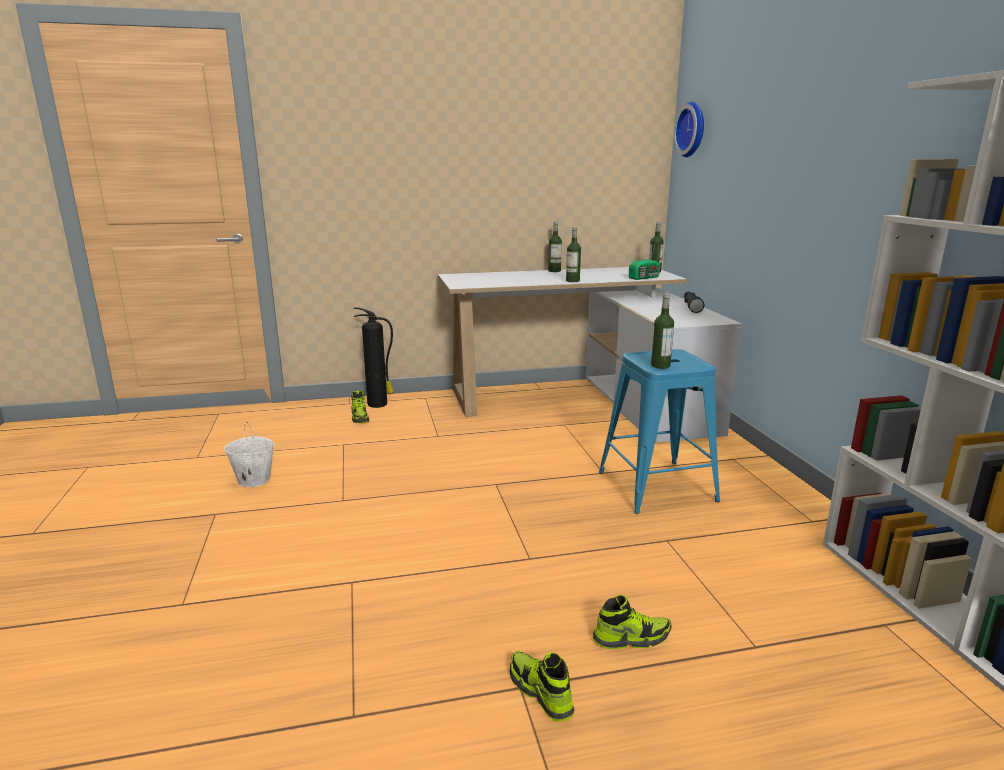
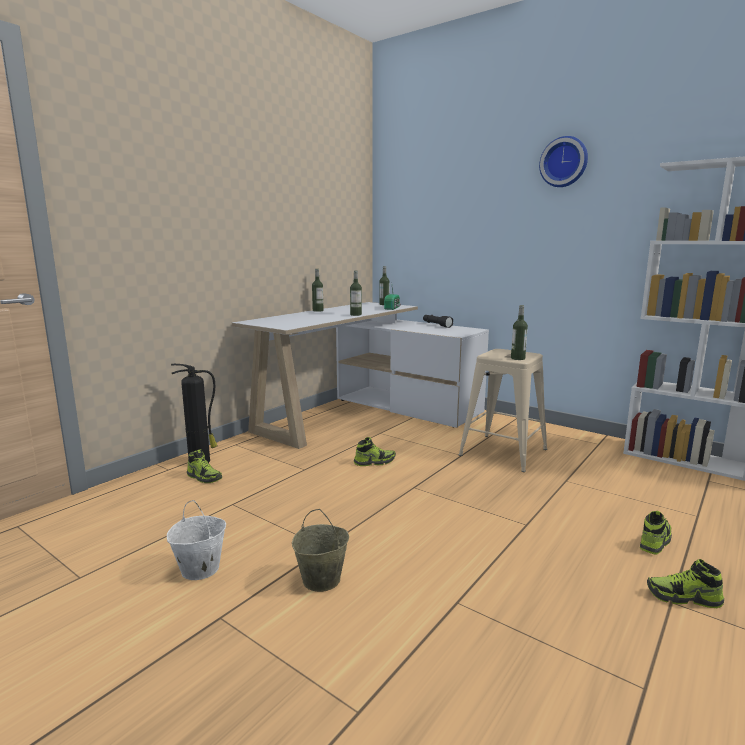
camera: 40 degrees left, 5 degrees down
(301, 520) = (320, 580): none -> beige bucket
(505, 450) = (374, 462): none -> shoe
(657, 486) = (503, 452): blue stool -> beige stool
(693, 129) = (399, 197): wall clock -> wall clock (564, 162)

